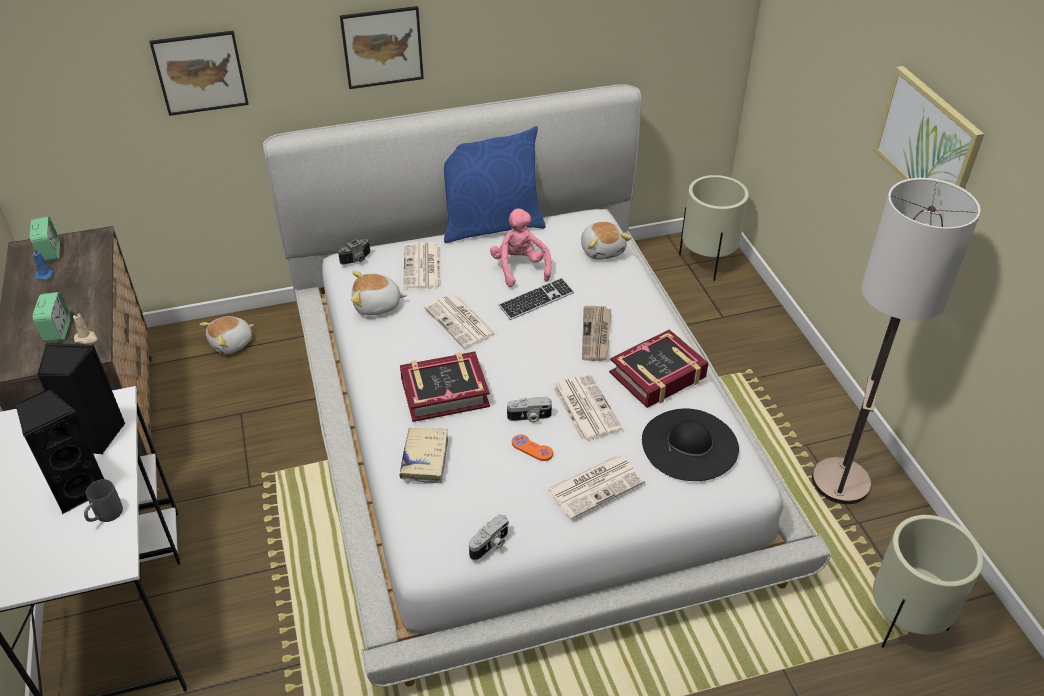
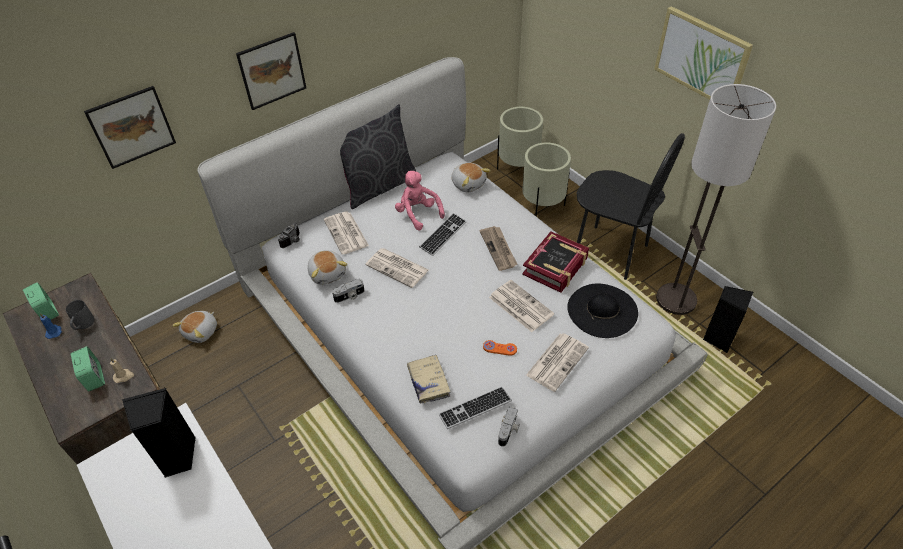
camera: 20 degrees left, 5 degrees up
(79, 488) = (187, 505): black speaker -> black speaker (718, 338)
(105, 516) = (223, 521): grey mug -> grey mug (83, 325)
(377, 305) = (328, 273): plush toy -> plush toy turned 90 degrees counterclockwise
(444, 392) = (415, 326): book -> none
(463, 506) = (475, 408): none -> keyboard
(491, 225) = (379, 186): blue pillow -> grey pillow
(529, 417) = (485, 325): camera -> camera (350, 296)
(779, 395) = (610, 251): none -> black chair
(903, 620) = (757, 380): beige planter -> beige planter (542, 207)

